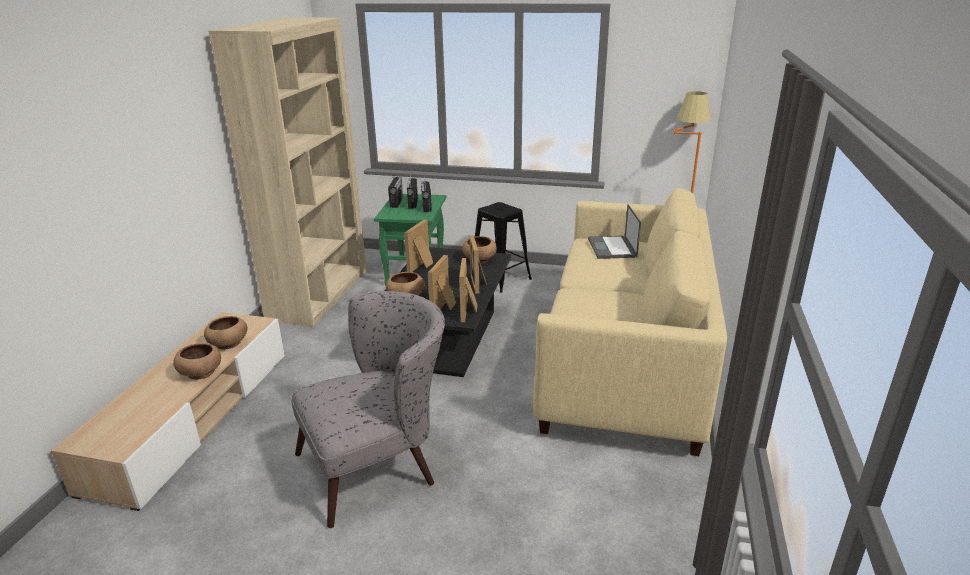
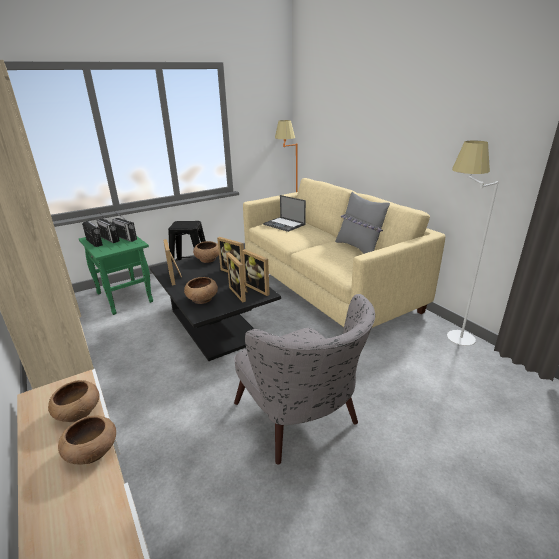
camera: 45 degrees left, 0 degrees up
(379, 464) = (301, 422): grey armchair -> grey armchair turned 135 degrees clockwise
(639, 314) = (359, 248): none -> grey pillow
(682, 497) = (448, 333): none -> white floor lamp

